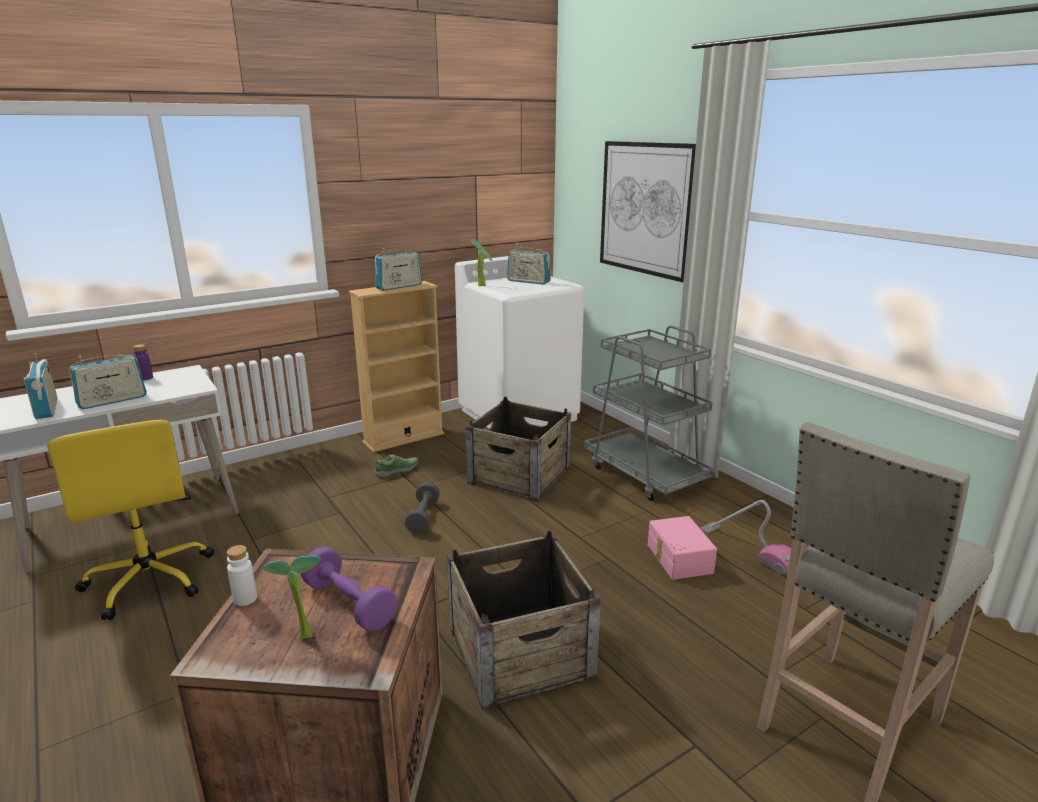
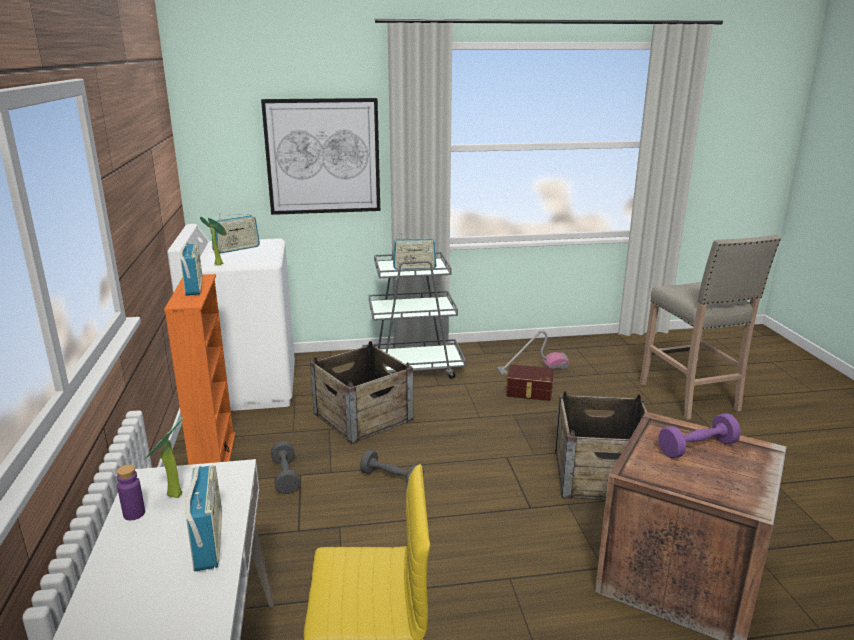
camera: 65 degrees left, 0 degrees up
(47, 408) = (172, 606): radio -> radio (414, 267)
(245, 599) = (682, 489): white bottle -> none
(302, 633) = (728, 468): potted plant -> potted plant (171, 496)
(397, 470) = (285, 476): shoe -> grey dumbbell
(403, 438) = (214, 459): beige bookcase -> orange bookcase
(678, 559) = (529, 392): pink storage box -> brown storage box

